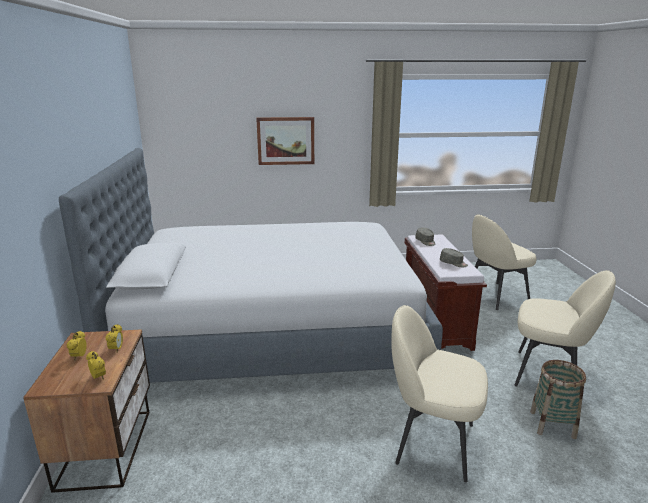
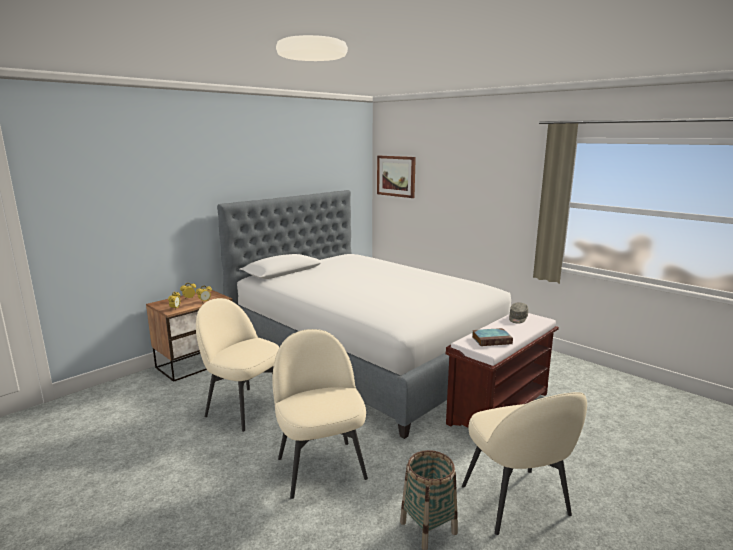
camera: 50 degrees right, 5 degrees down
(285, 141) = (467, 198): picture -> picture (396, 176)
(453, 263) = (492, 340): grey cap -> book
(495, 296) = (620, 423): beige chair -> beige chair (244, 407)

